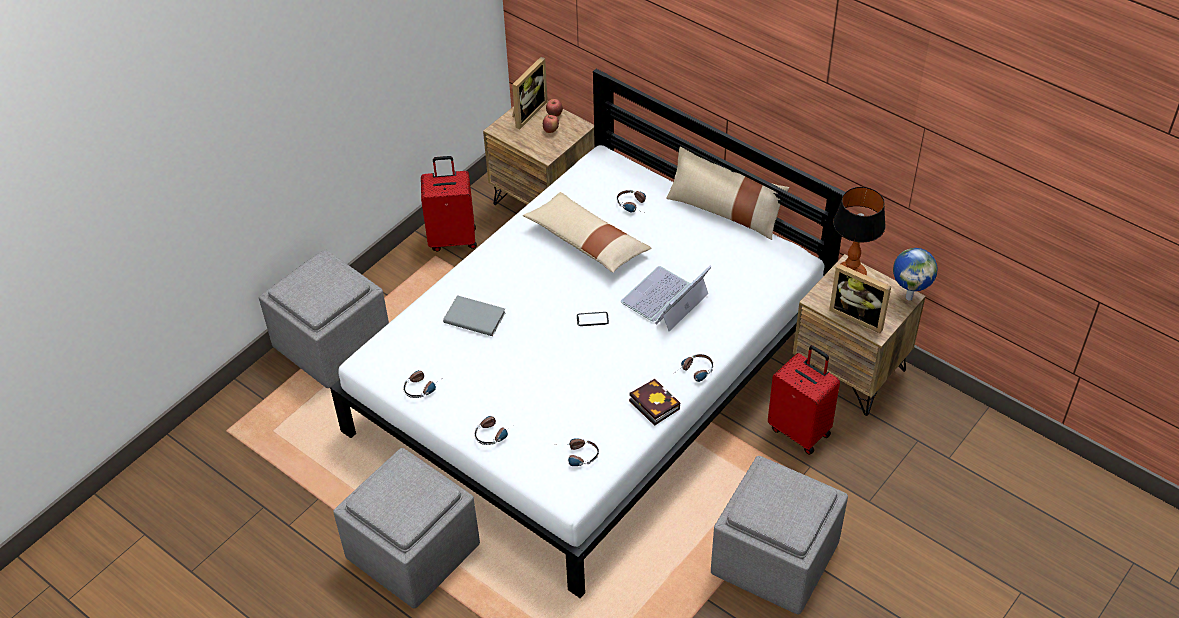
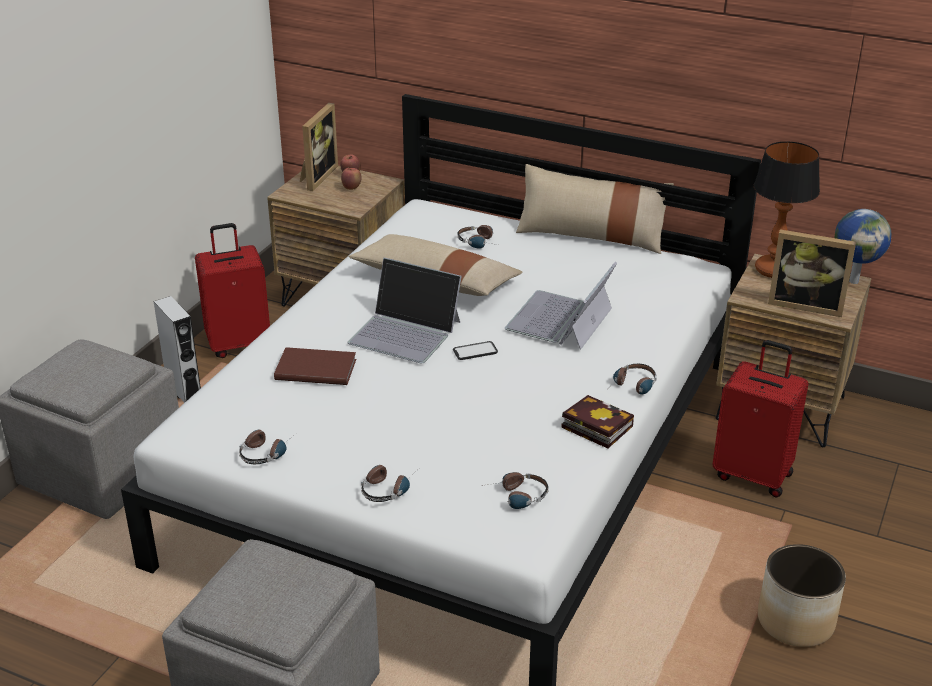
camera: 15 degrees left, 15 degrees down
(402, 279) = (184, 391): none -> grey speaker
(474, 316) = (315, 368): grey book -> brown book
(548, 291) = (405, 332): none -> laptop
(776, 559) = (796, 621): grey ottoman -> planter

